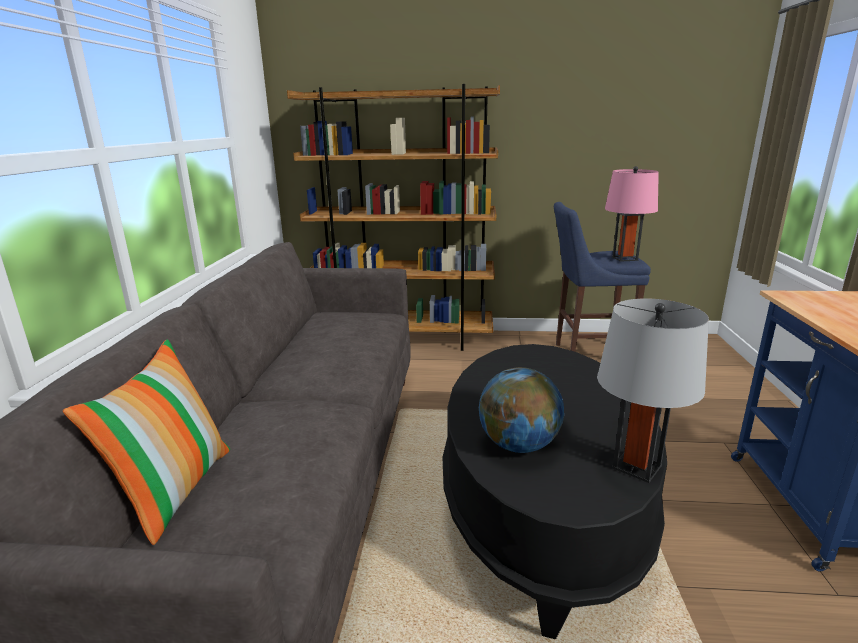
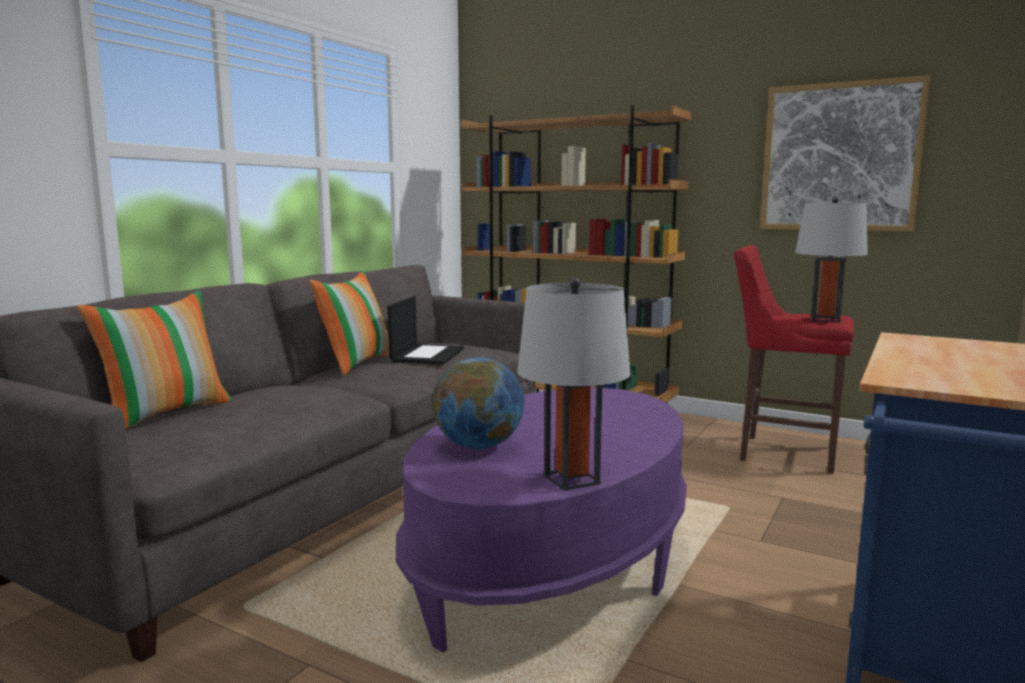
camera: 25 degrees right, 10 degrees down
(286, 359) = (356, 363): none -> pillow
(342, 336) = (427, 355): none -> laptop
(541, 508) = (552, 563): black coffee table -> purple coffee table
(587, 355) = (782, 453): blue stool -> red stool
(611, 128) = (840, 157): none -> picture
(625, 258) = (825, 320): pink table lamp -> grey table lamp

